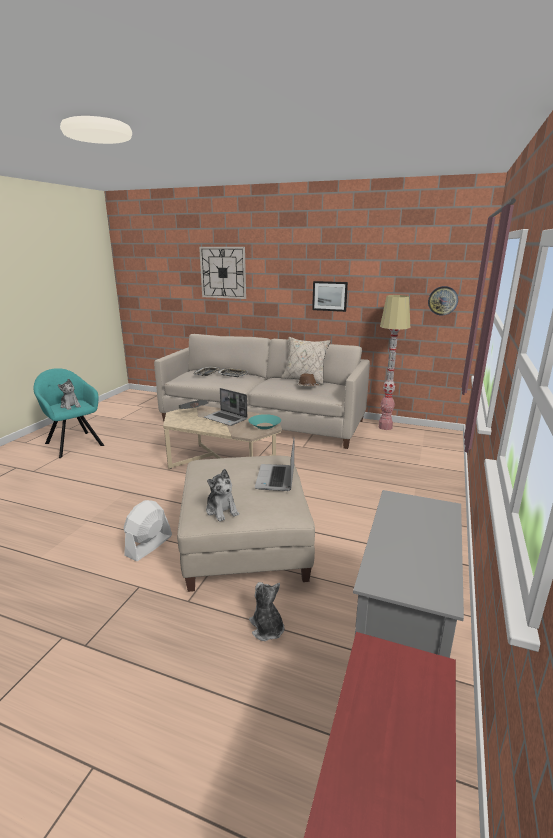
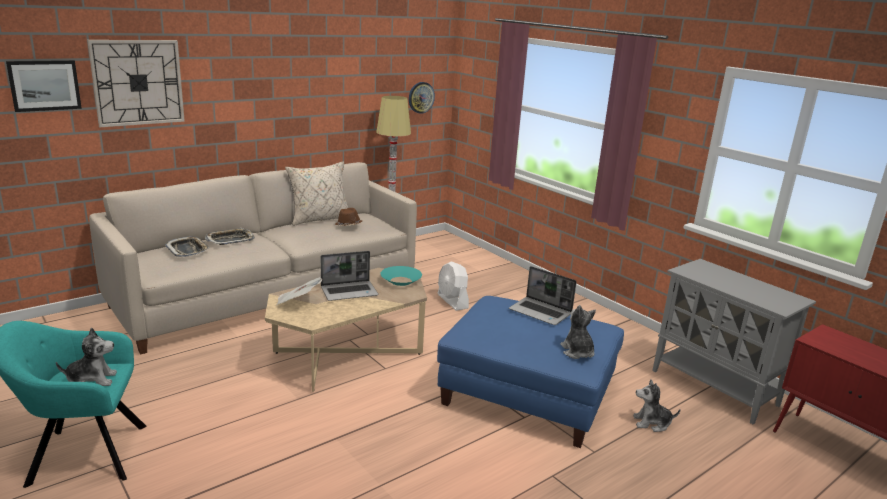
camera: 60 degrees left, 0 degrees up
(148, 545) = (482, 451): white fan -> white fan (452, 301)
(222, 510) = (577, 352): plush toy -> plush toy turned 105 degrees counterclockwise
(246, 542) = (527, 393): beige ottoman -> blue ottoman
(329, 296) = (306, 104): picture -> picture (44, 85)

